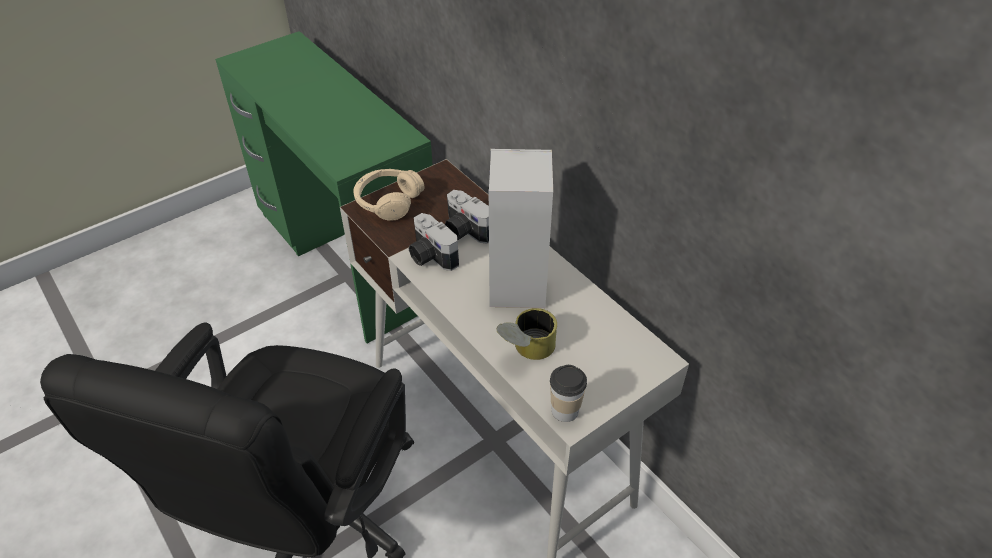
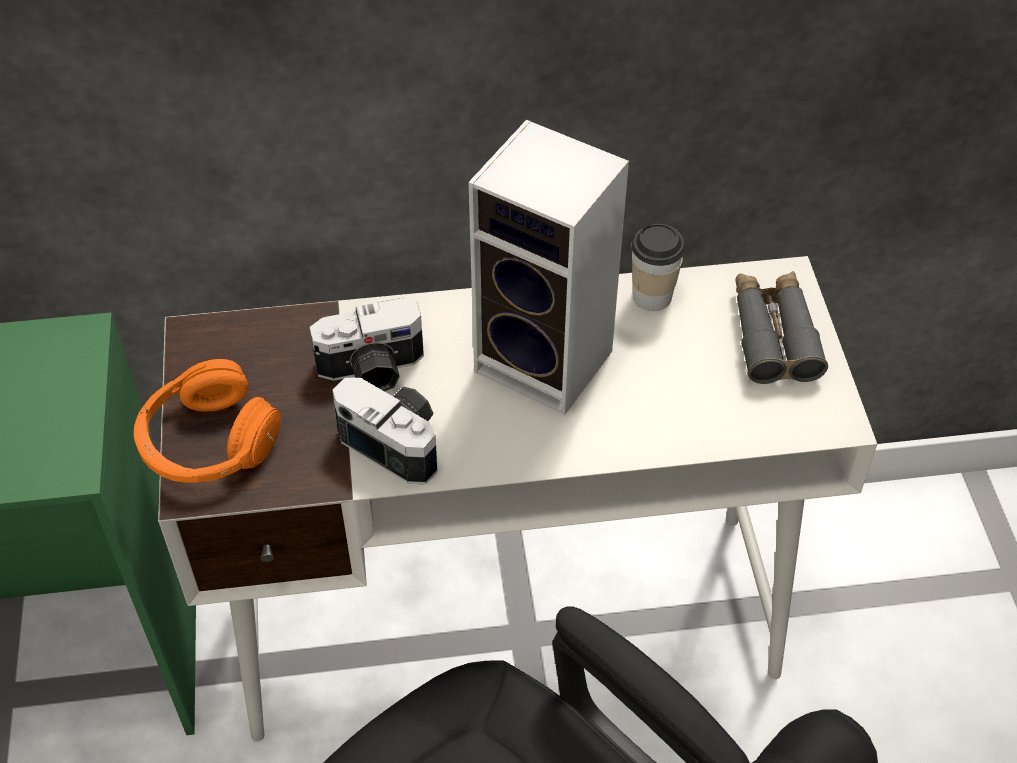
camera: 60 degrees left, 5 degrees up
(388, 201) = (207, 442): beige headphones -> orange headphones
(430, 256) = (397, 441): camera -> camera turned 135 degrees counterclockwise
(525, 350) = (680, 412): can -> none
(565, 410) = (815, 420): cup -> cup (652, 296)
(612, 370) = (773, 335): none -> grey binoculars

